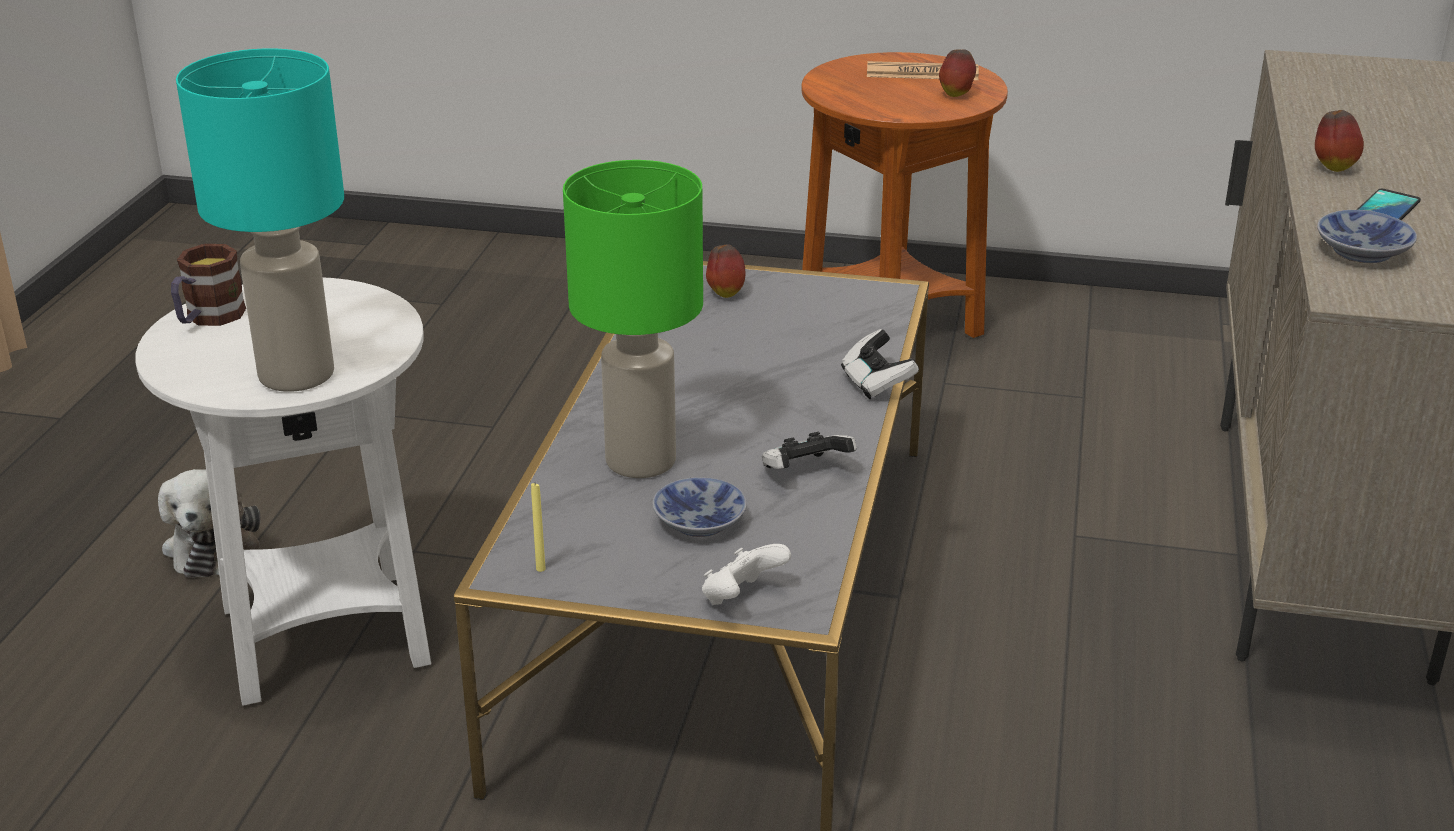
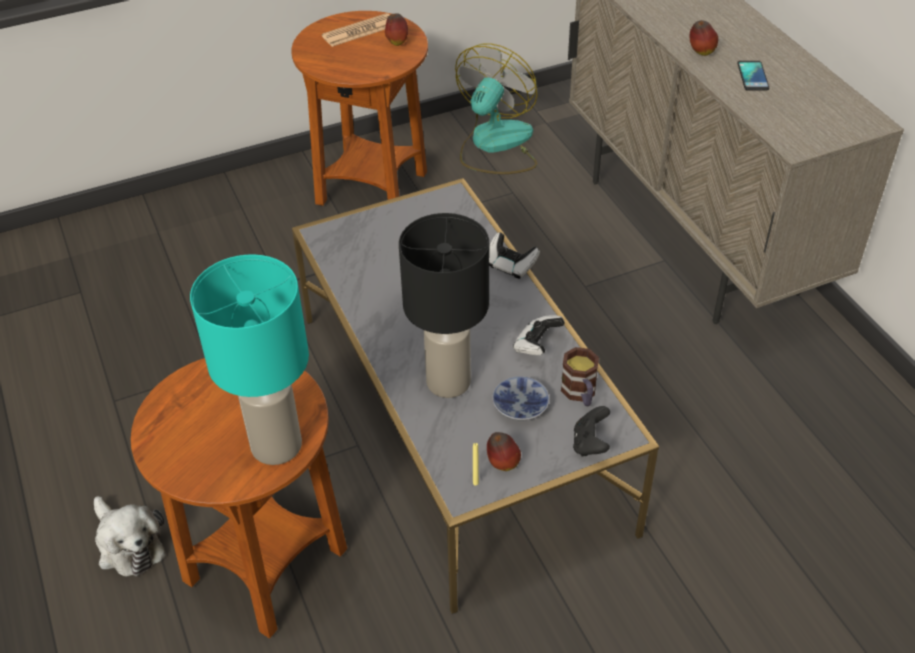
camera: 35 degrees left, 15 degrees up
(208, 318) = (164, 431): mug -> mug (580, 394)
(325, 635) = (266, 565): white side table -> brown side table
(638, 461) = (447, 383): green table lamp -> black table lamp
(725, 293) = (365, 237): apple -> apple (502, 464)
(741, 598) = (590, 444): white game controller -> black game controller
(1115, 340) = (495, 145): none -> fan
(1360, 250) = (770, 110): bowl -> none

